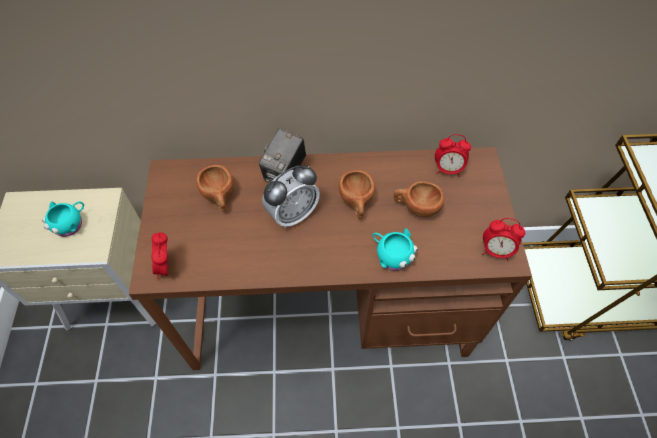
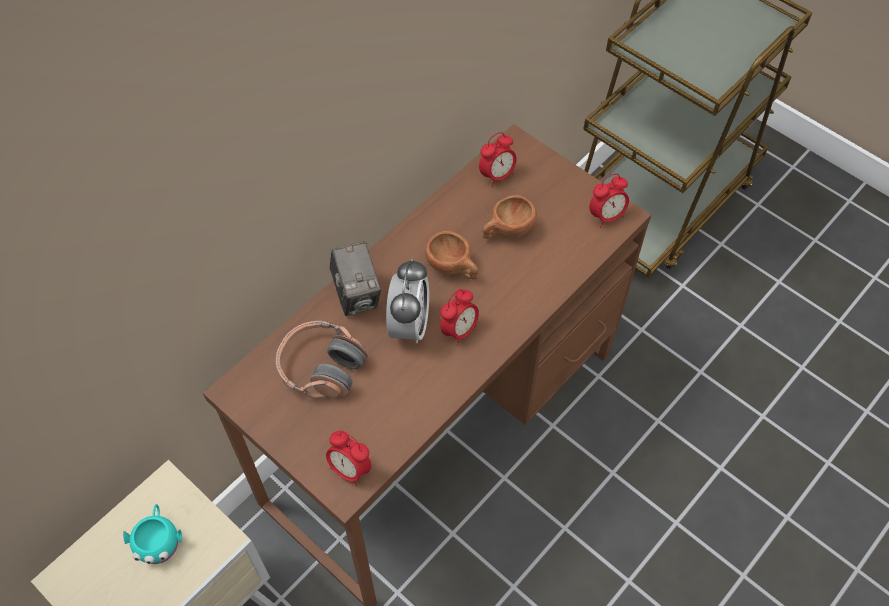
camera: 45 degrees left, 0 degrees up
(219, 197) = (321, 367): brown cup -> headphones
(317, 242) = (459, 330): none -> alarm clock
(391, 255) = (532, 288): turquoise mug -> none

